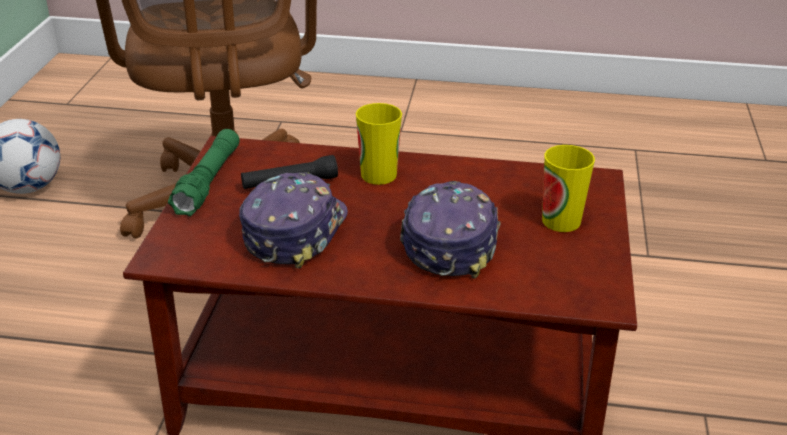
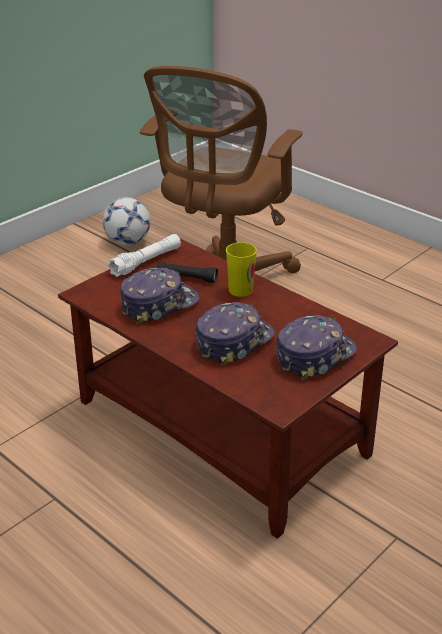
camera: 35 degrees right, 0 degrees up
(208, 182) = (146, 262): green flashlight -> white flashlight
(561, 221) = (314, 355): cup -> cap

